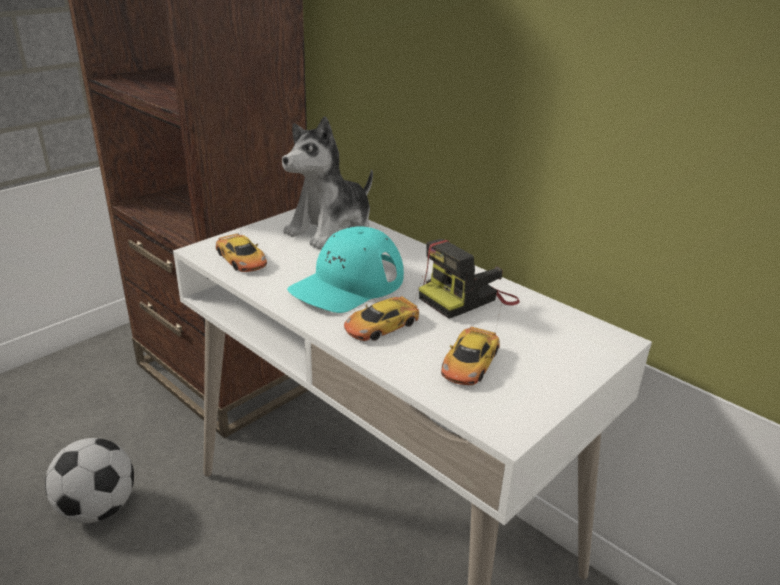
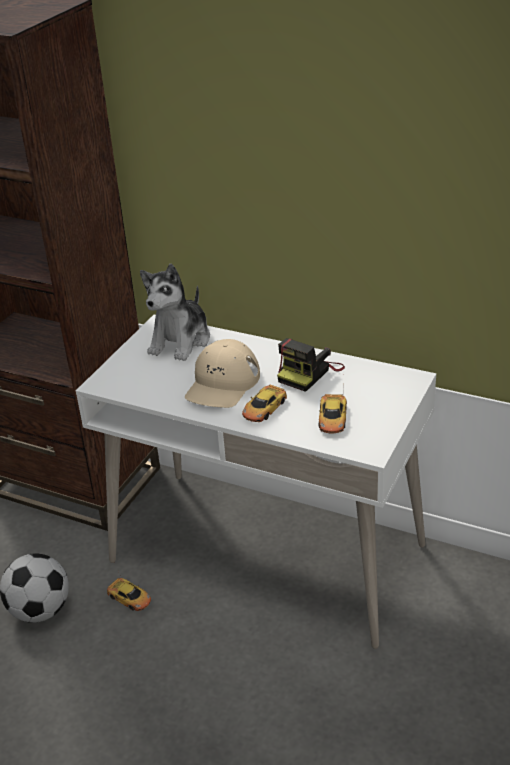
camera: 15 degrees left, 5 degrees up
(242, 259) = (134, 384): toy car -> toy car (130, 598)
(347, 283) = (222, 383): turquoise cap -> beige cap

